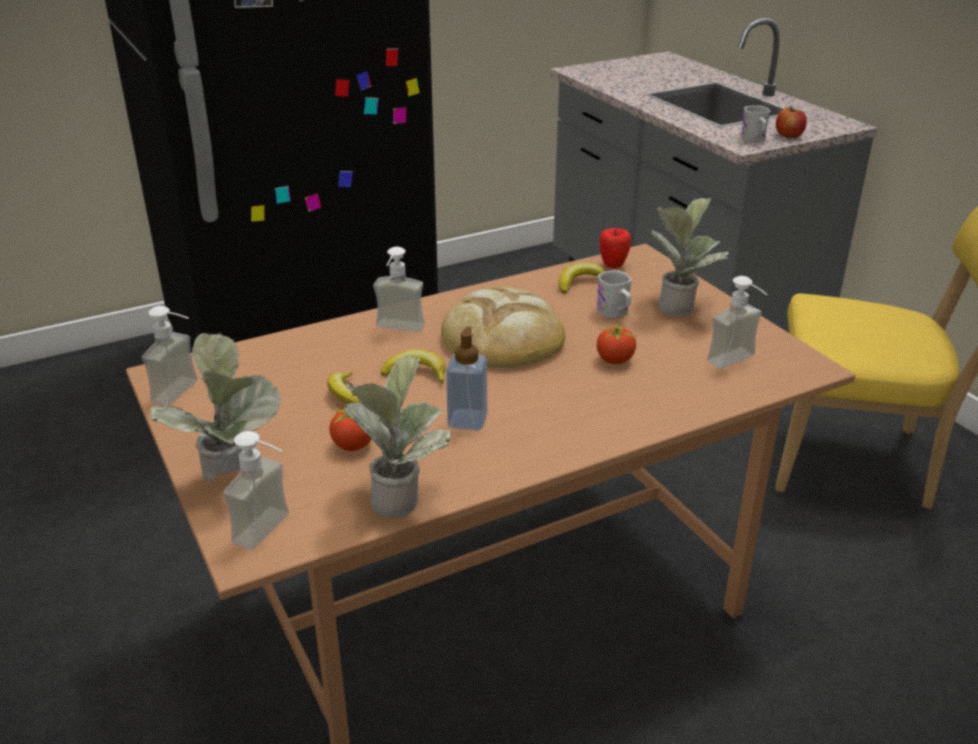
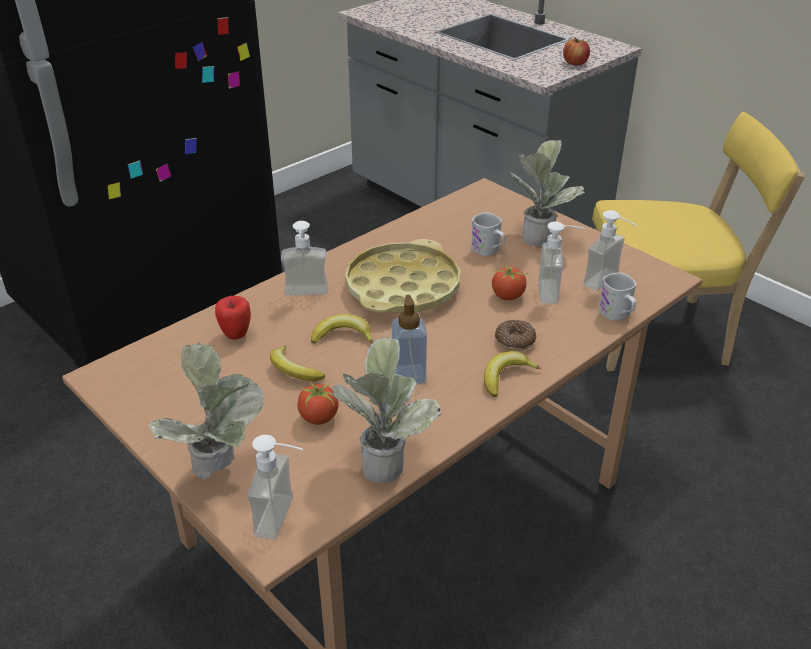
camera: 15 degrees left, 5 degrees up
(184, 394) = (134, 393): soap dispenser -> soap dispenser (557, 292)
(503, 336) = (402, 287): bread -> yellow tray
(581, 283) = (447, 224): banana -> banana (505, 377)
(601, 404) = (515, 340): none -> donut
(613, 265) = (466, 202): apple -> apple (236, 334)
(754, 140) = (549, 70): white mug -> white mug (617, 315)

